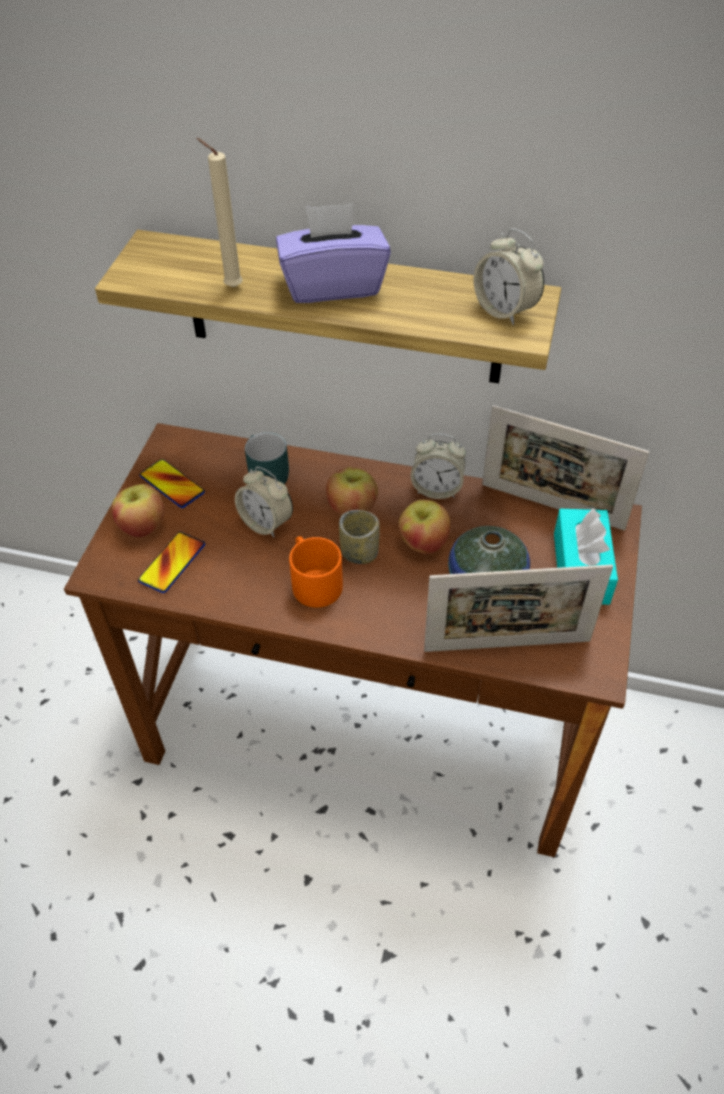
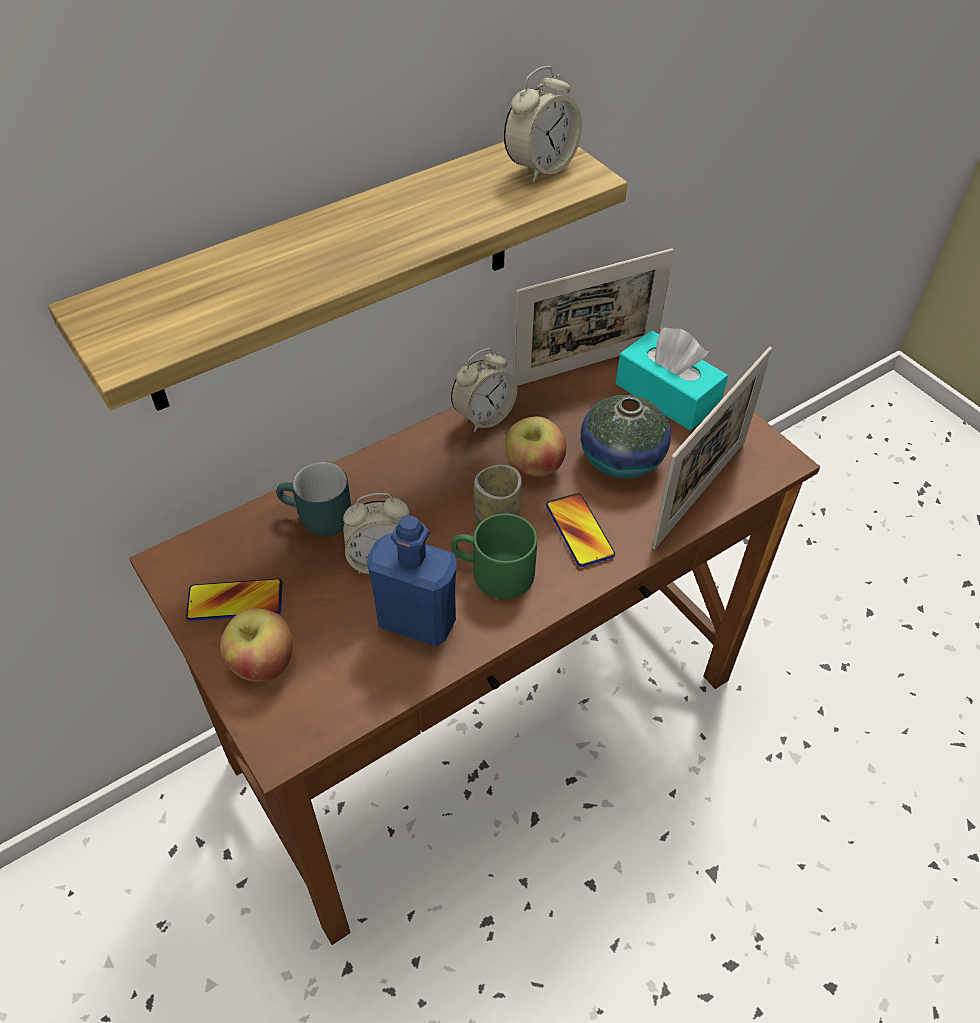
camera: 50 degrees left, 0 degrees up
(172, 563) = (343, 669): phone -> phone (579, 530)
(230, 287) = (262, 295): beige candle -> none
(238, 571) = (416, 621): none -> blue bottle
(312, 581) = (492, 573): orange mug -> green mug
(333, 285) = (362, 233): purple tissue box -> none
(352, 508) = (437, 486): apple -> none
(505, 310) = (541, 167): alarm clock -> alarm clock turned 45 degrees counterclockwise

